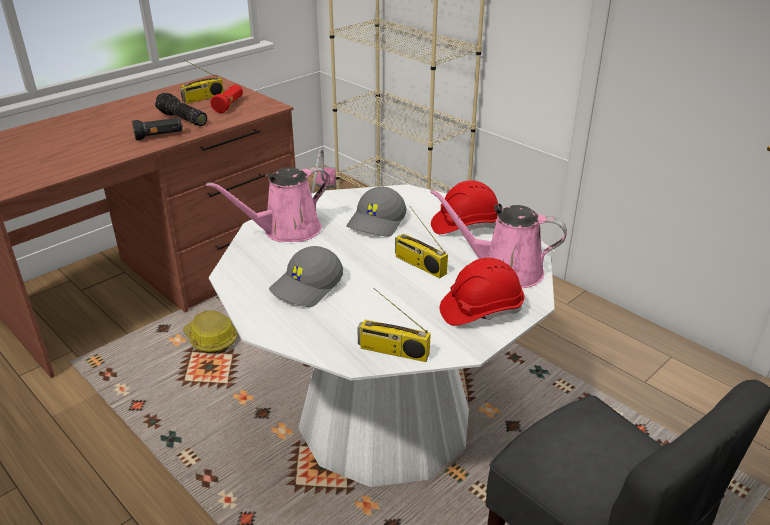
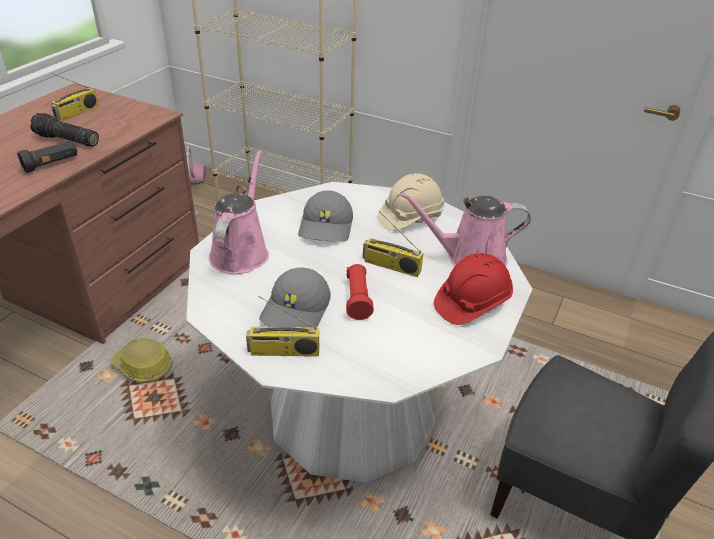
camera: 20 degrees left, 5 degrees up
(229, 105) = (111, 118): red flashlight -> red flashlight (358, 299)
(286, 231) = (241, 252): pink watering can -> pink watering can turned 150 degrees clockwise
(392, 351) = (417, 364): radio -> radio (283, 352)
(465, 225) = (410, 217): red hard hat -> beige hard hat

